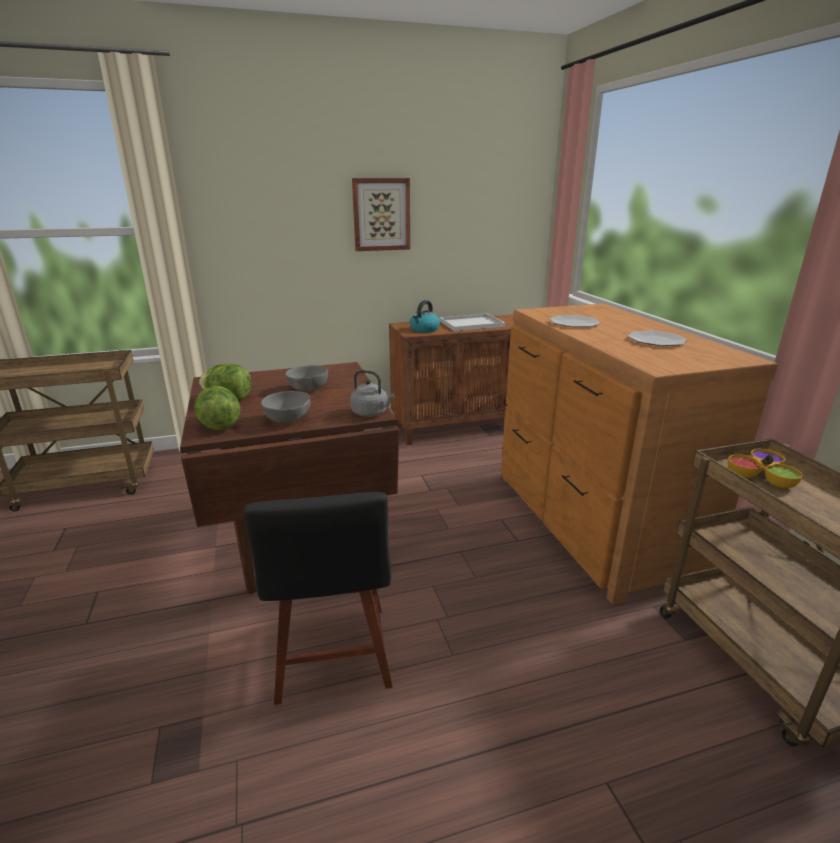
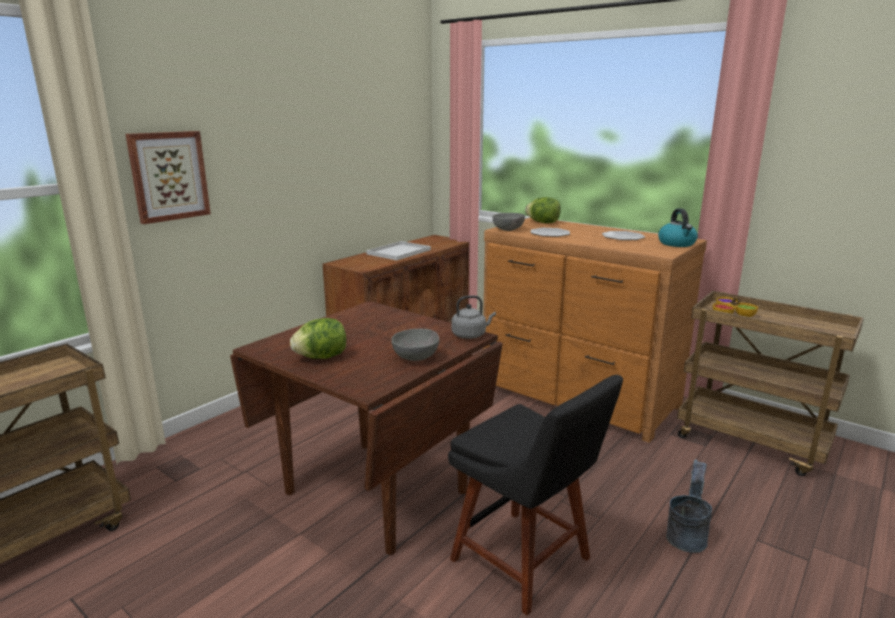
camera: 35 degrees left, 5 degrees down
(219, 425) = (365, 378): lettuce -> lettuce (543, 223)
(307, 390) = (378, 332): grey bowl -> grey bowl (508, 230)
(381, 214) = (307, 153): picture -> picture (168, 176)
(424, 329) = (368, 263): kettle -> kettle (677, 244)
(522, 725) = (687, 535): none -> grey bucket

